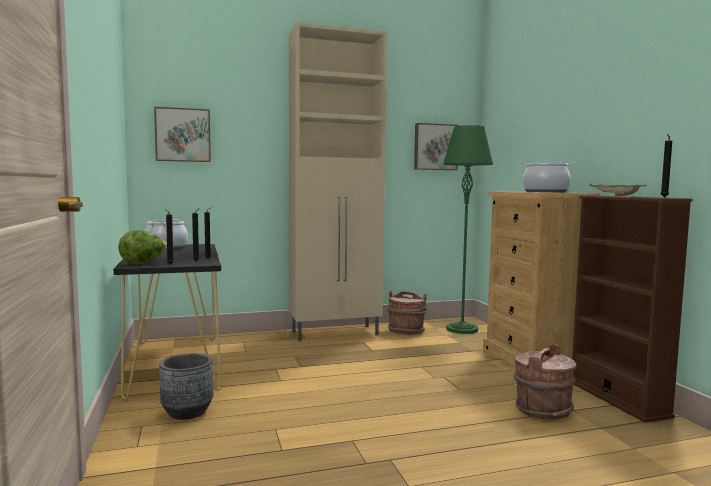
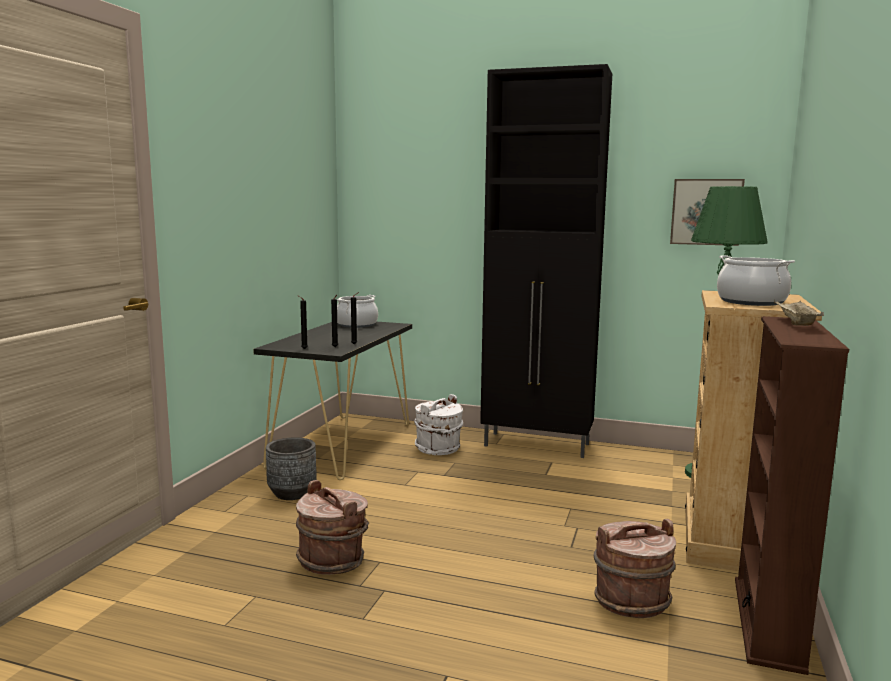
camera: 35 degrees right, 5 degrees up
(144, 263) = (289, 344): lettuce -> none
(183, 135) = (388, 204): picture -> none
(266, 349) = (438, 448): none -> white bucket
(336, 333) = (538, 445): beige cabinet -> black cabinet
(406, 331) = (627, 460): brown bucket -> brown bucket (332, 560)
(663, 197) = (804, 340): black candle -> none

